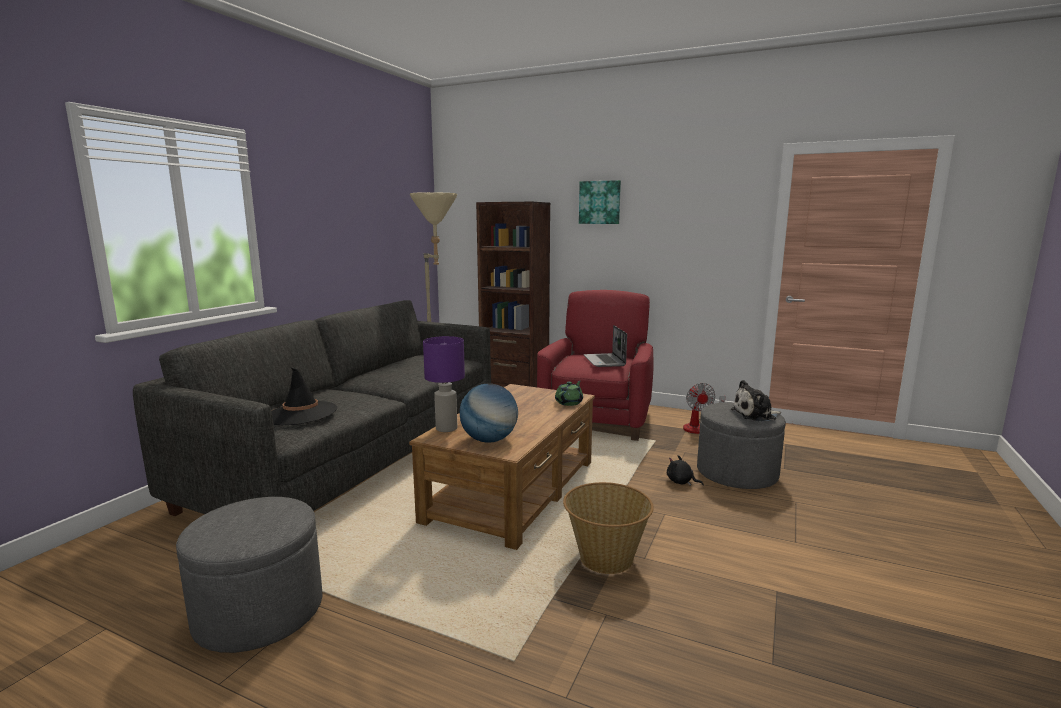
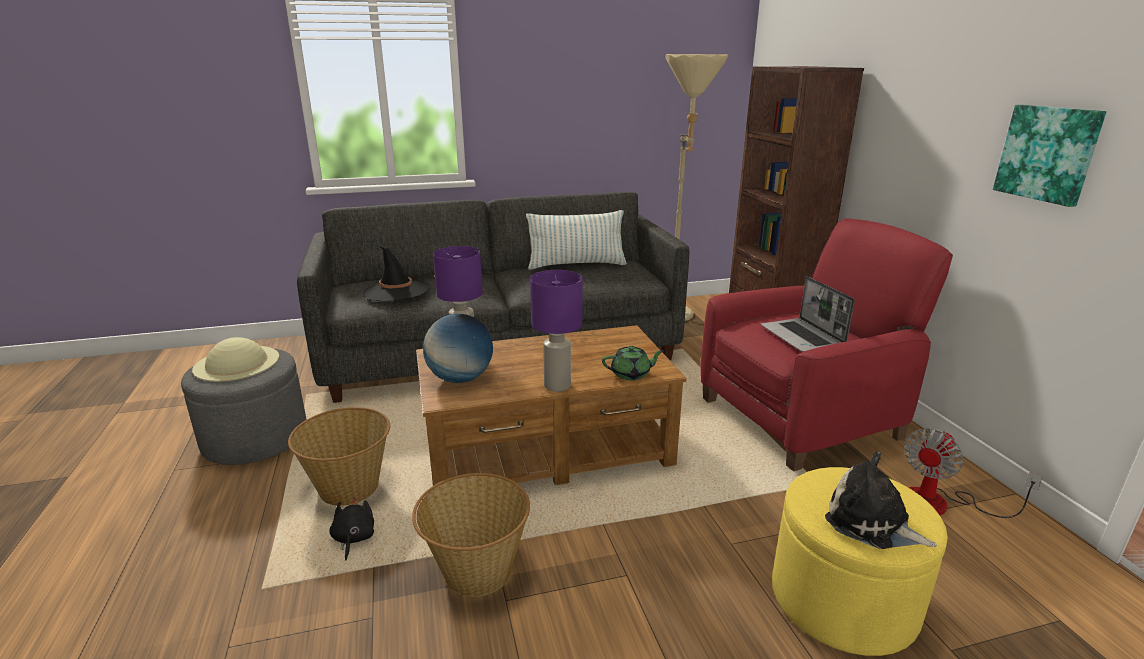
camera: 50 degrees right, 10 degrees up
(240, 520) = (237, 363): none -> beige hat
(398, 363) = (576, 265): none -> pillow
(434, 580) = (349, 487): none -> basket
(549, 420) = (556, 385): none -> purple table lamp
(600, 202) = (929, 70): picture -> picture (1048, 153)
(605, 361) = (803, 337): laptop -> laptop turned 60 degrees counterclockwise
(681, 482) = (732, 555): black plush toy -> black plush toy (353, 539)
(737, 473) = (843, 599): grey ottoman -> yellow ottoman

